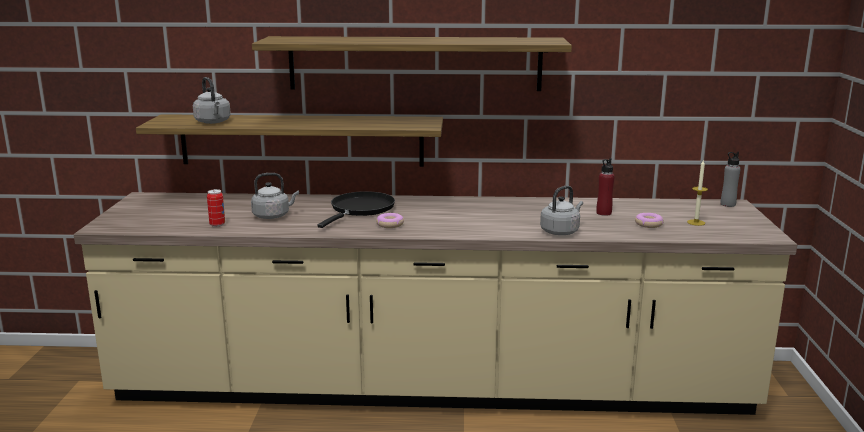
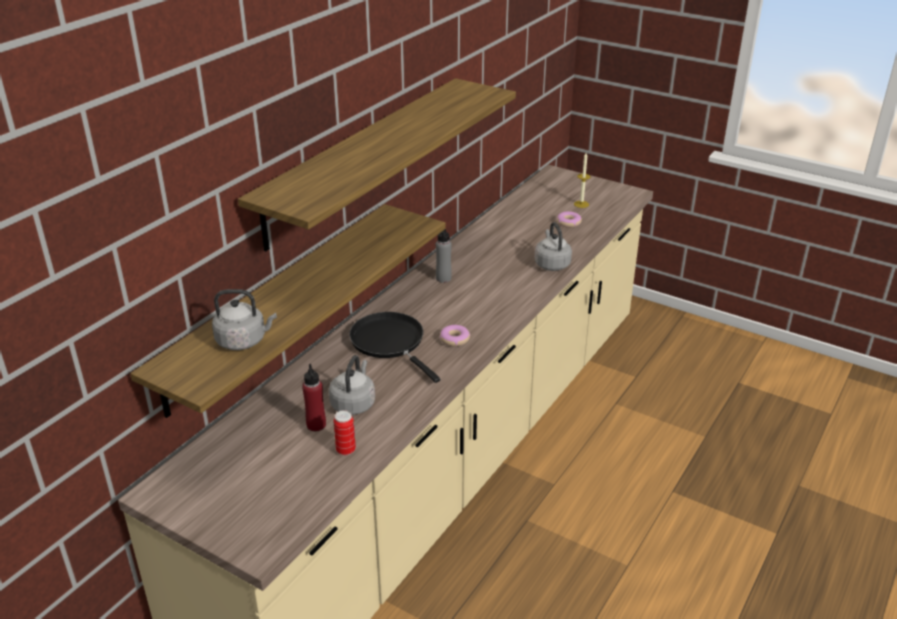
camera: 60 degrees left, 15 degrees up
(603, 213) = (524, 229): red bottle -> red bottle (316, 425)
(727, 204) = (553, 176): grey bottle -> grey bottle (443, 278)

